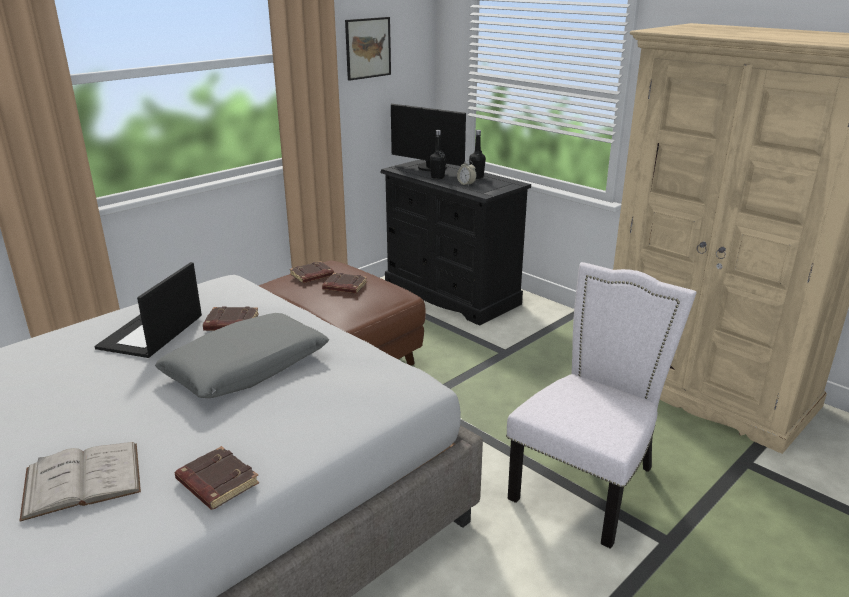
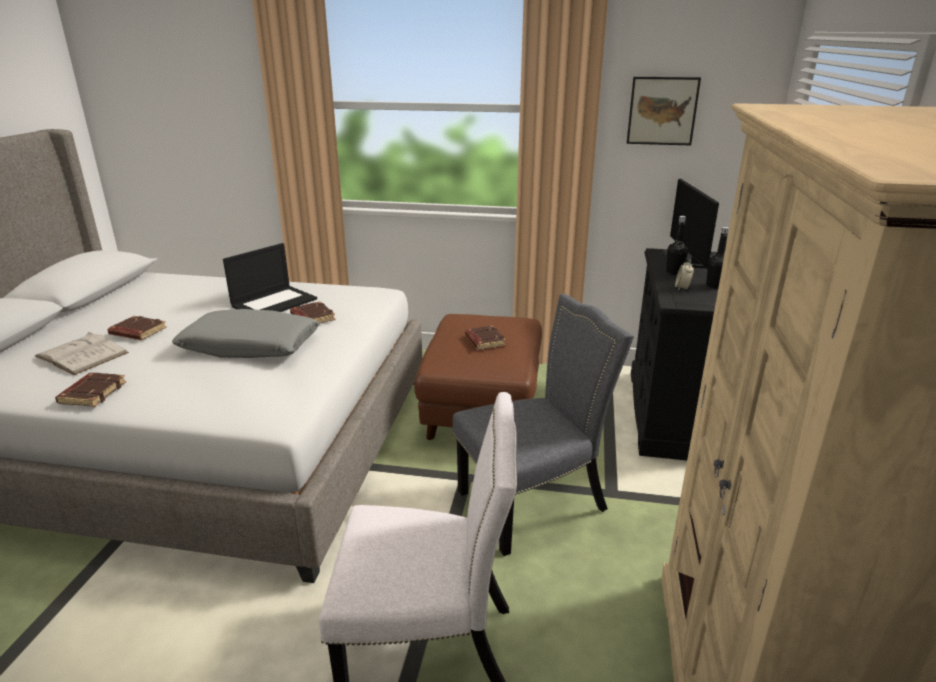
camera: 55 degrees right, 0 degrees up
(151, 333) = (274, 302): laptop -> laptop turned 150 degrees clockwise
(312, 276) = (485, 322): brown book -> brown book (137, 332)
(484, 387) = (530, 505): none -> grey chair

